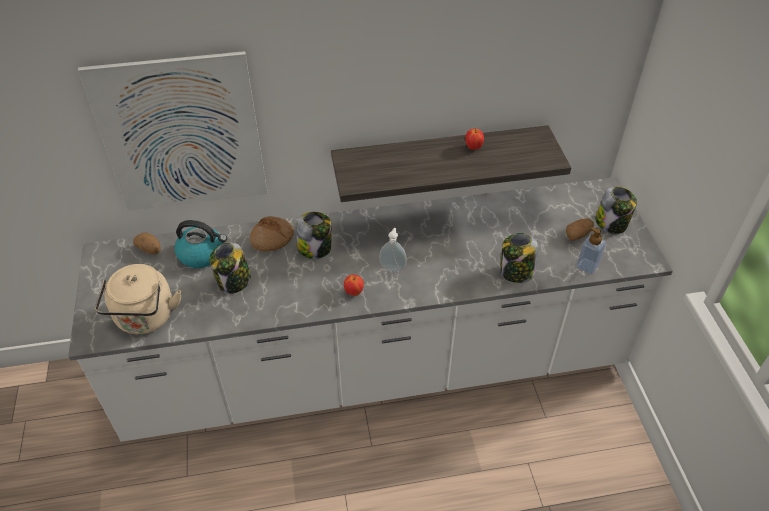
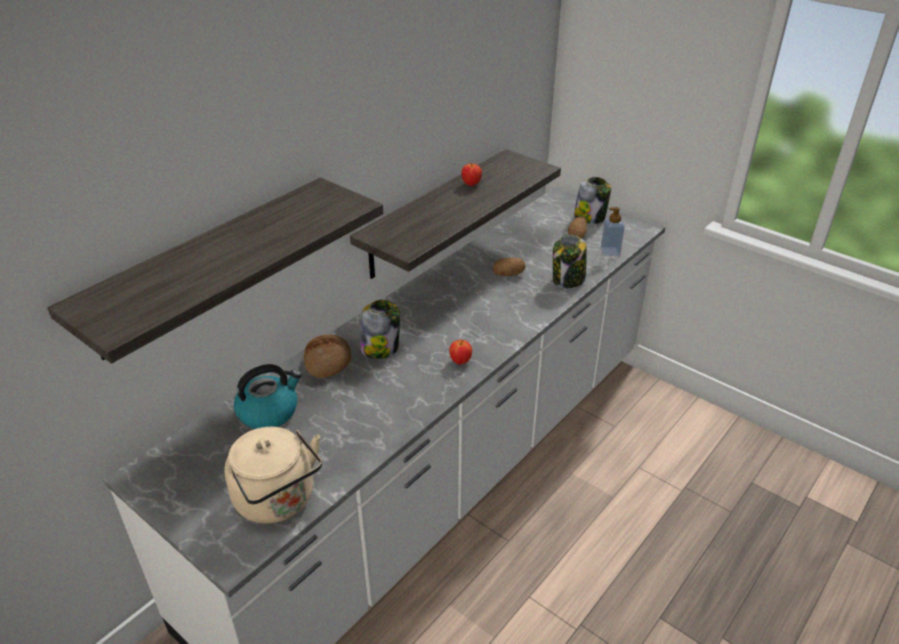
camera: 40 degrees left, 10 degrees down
(150, 249) = (201, 439): potato -> potato (508, 274)
(182, 135) = (208, 266): picture -> shelf
(234, 282) = (335, 416): jar -> none
(393, 267) = (468, 326): soap dispenser -> none

